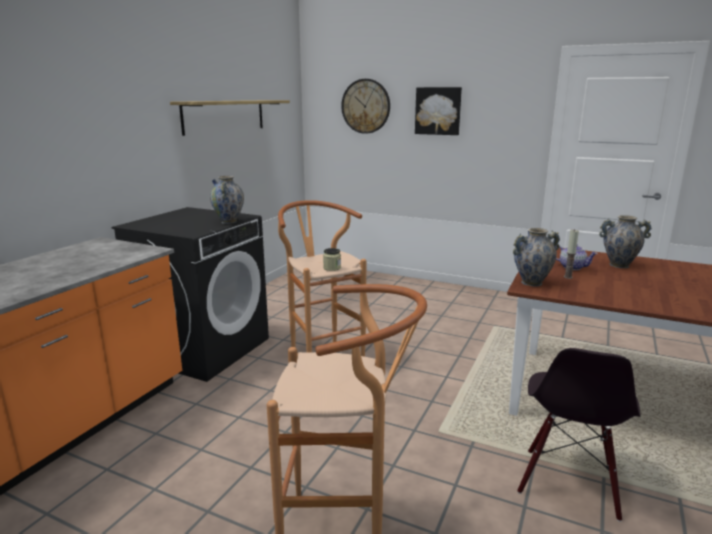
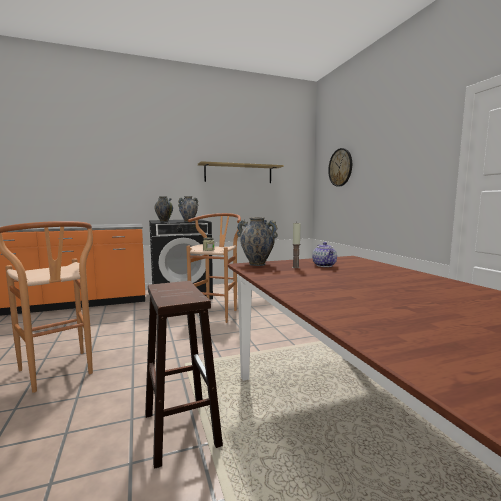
camera: 45 degrees right, 10 degrees down
(438, 111) = (378, 164): picture -> none
(568, 483) = (180, 428): black chair -> brown stool
(619, 265) = (373, 271): vase -> vase (164, 221)

